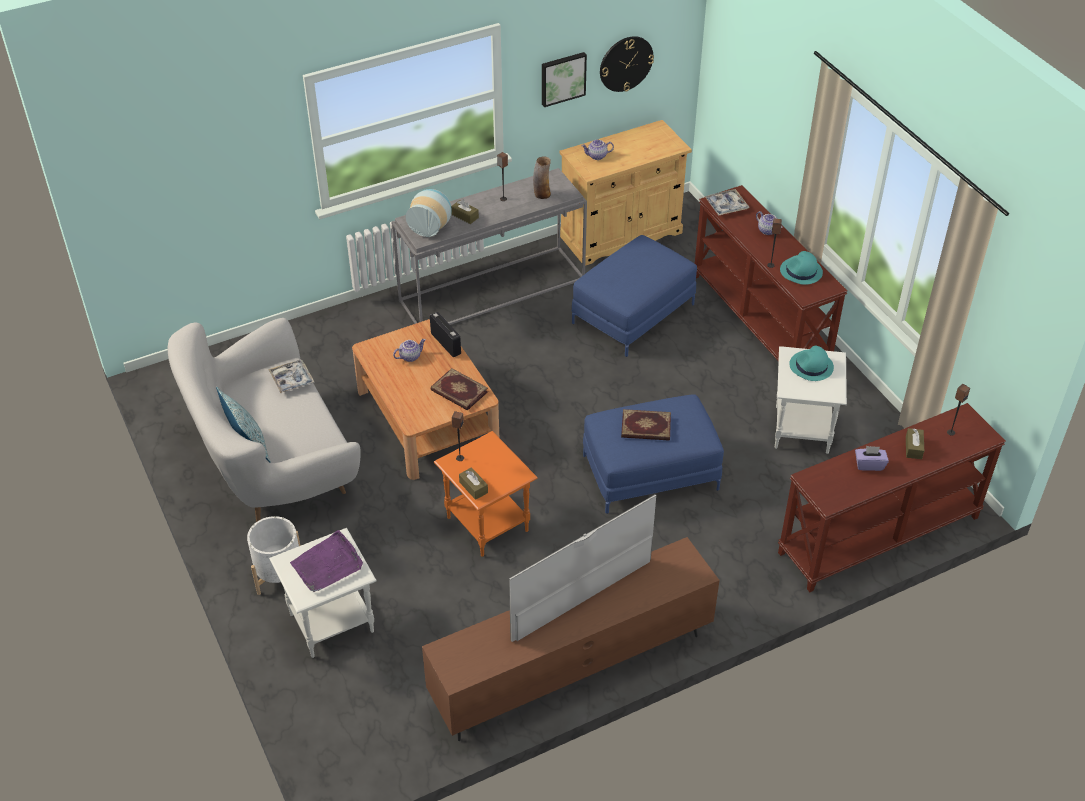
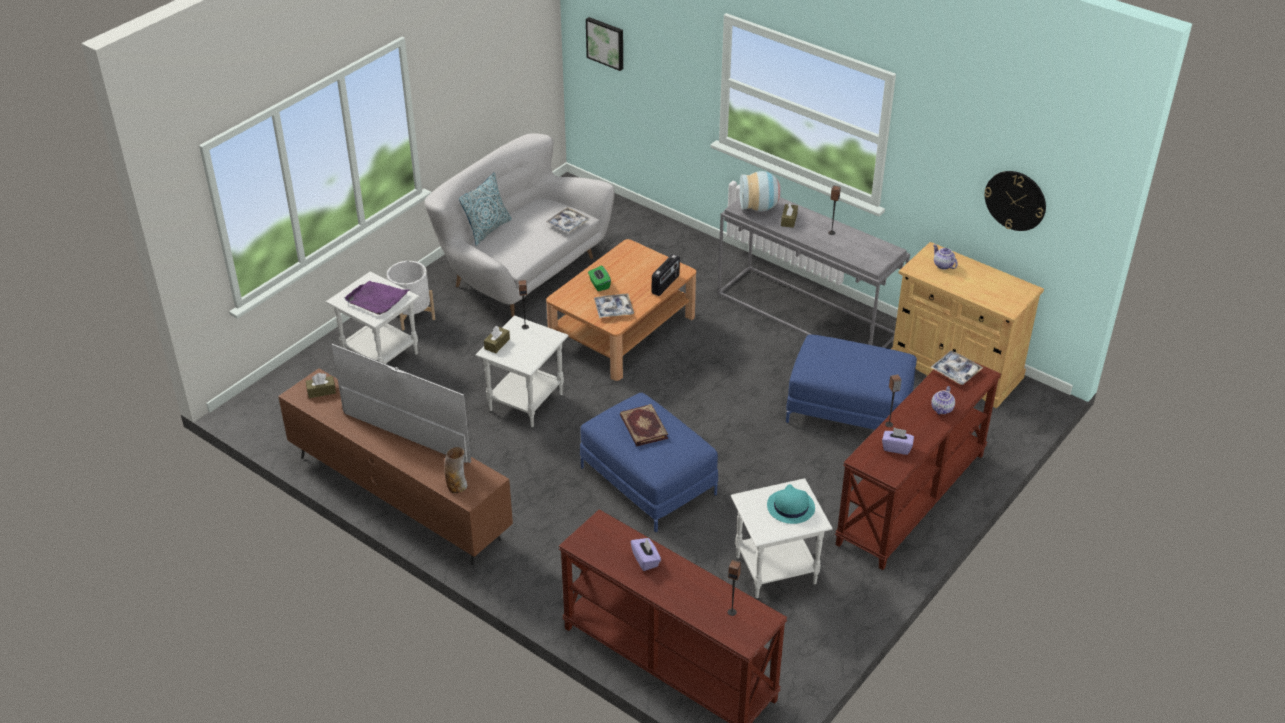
camera: 65 degrees right, 5 degrees down
(410, 356) = (636, 271): teapot -> none
(412, 389) = (599, 285): none -> green tissue box
(458, 392) = (613, 309): book -> tray
(487, 523) = (526, 401): orange side table -> white side table
(542, 194) = (858, 251): vase -> vase (457, 486)
(562, 78) = (947, 170): picture -> picture (606, 43)
(801, 272) = (896, 448): turquoise hat -> purple tissue box
(913, 448) = (690, 588): brown tissue box -> brown tissue box (321, 391)

